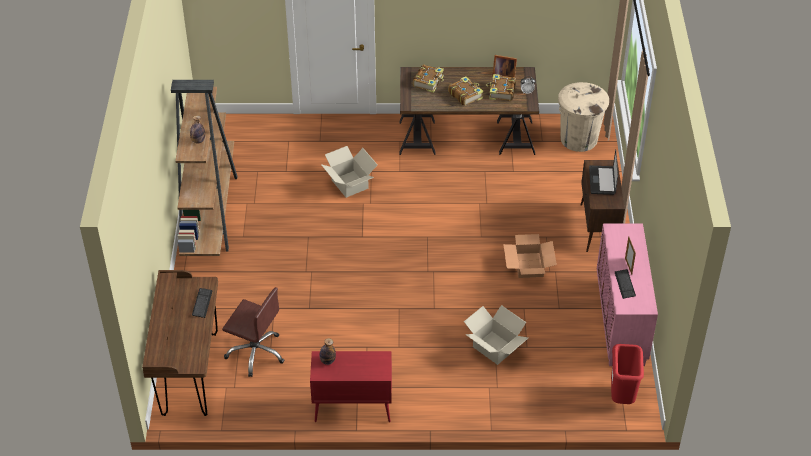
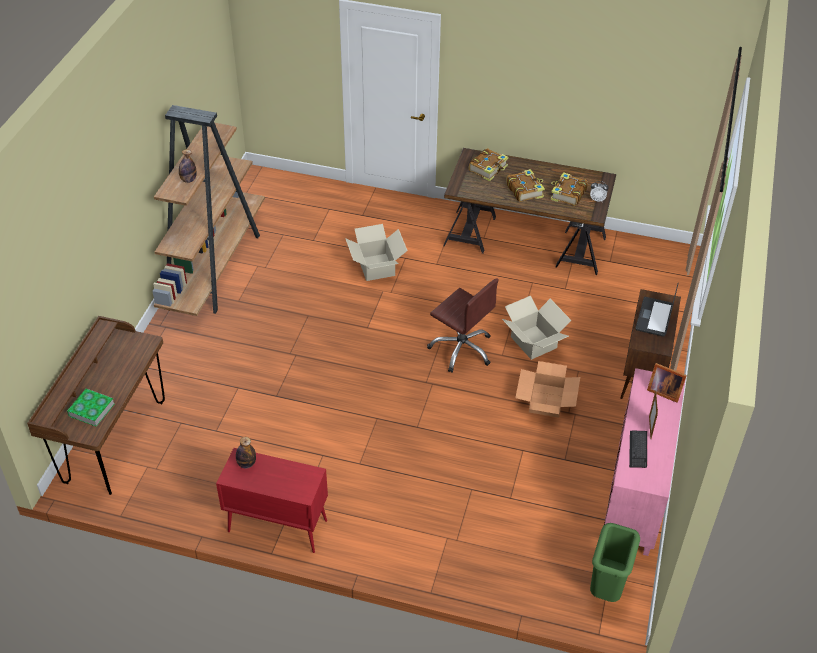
camera: 15 degrees right, 0 degrees up
(186, 346) = (91, 410): none -> book
(202, 303) = (132, 364): keyboard -> none
(256, 352) = (197, 433): brown office chair -> brown office chair (461, 349)
(494, 348) = (470, 490): cardboard box -> cardboard box (533, 342)
(503, 74) = (576, 175): picture frame -> picture frame (663, 391)
(578, 139) = (653, 267): beige trash can -> none
(622, 396) = (607, 588): red trash can -> green trash can

